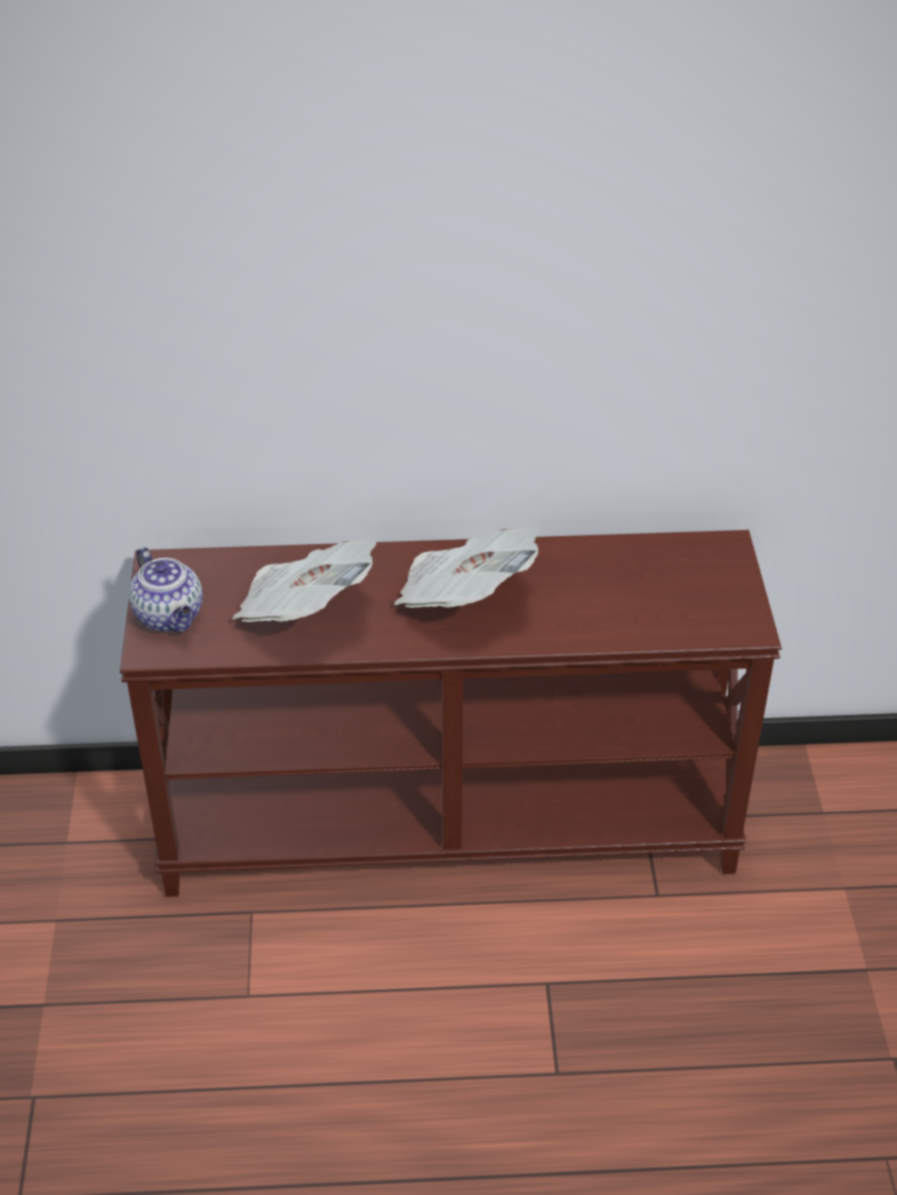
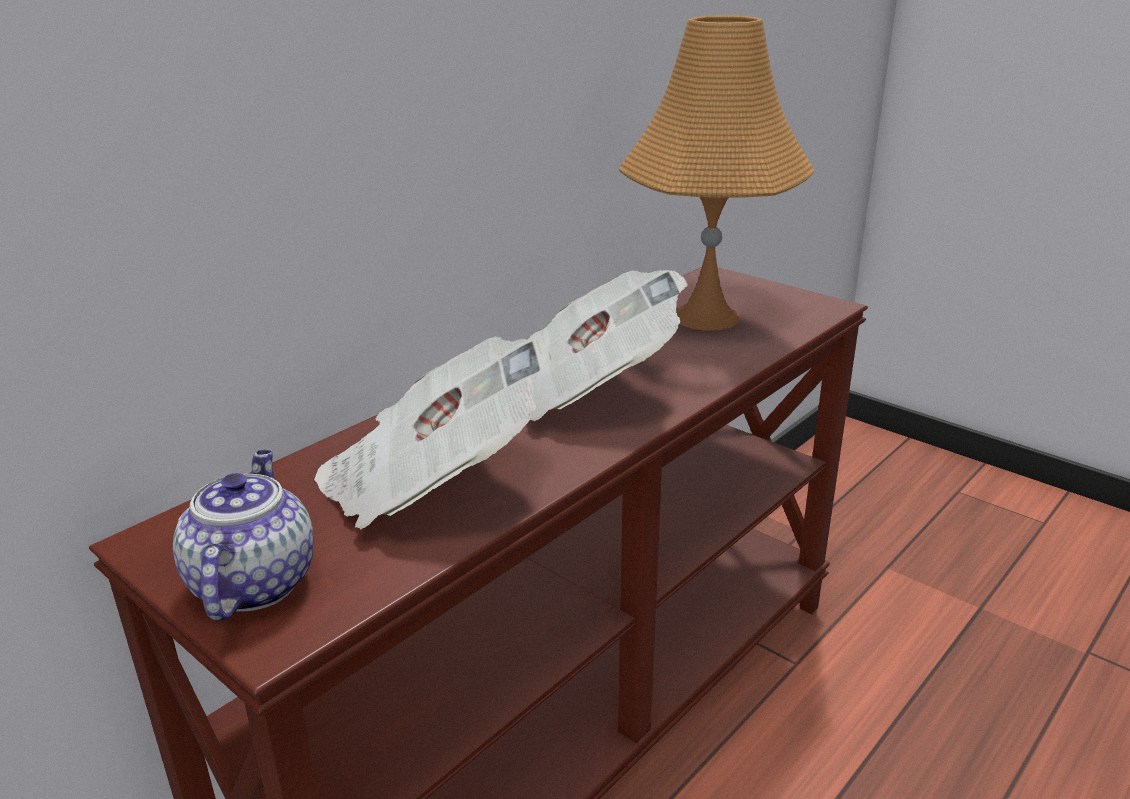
camera: 45 degrees left, 15 degrees down
(170, 616) = (252, 582): teapot -> teapot turned 105 degrees counterclockwise
(644, 585) = (706, 317): none -> orange table lamp

